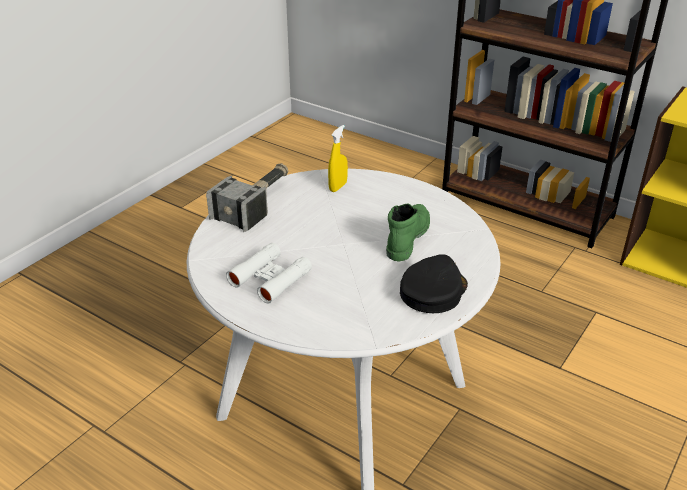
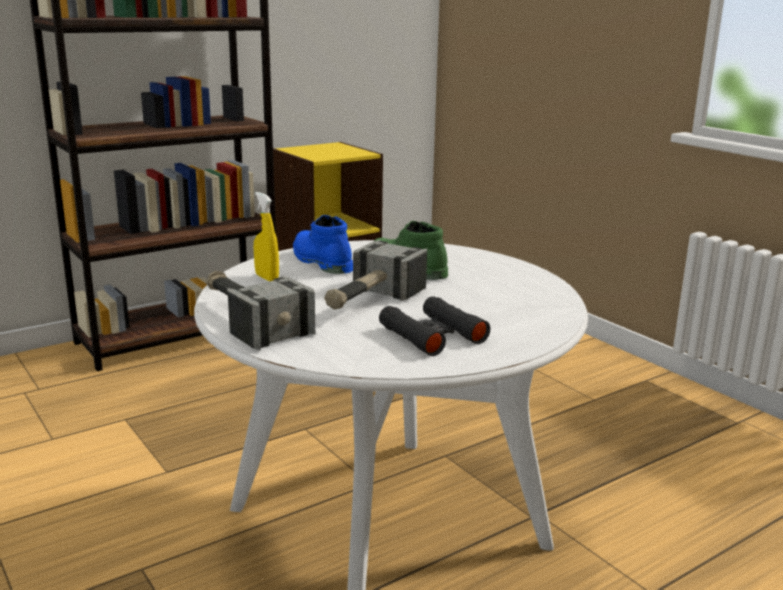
camera: 70 degrees left, 15 degrees down
(270, 278) = (432, 335): white binoculars -> black binoculars
(321, 238) = (369, 300): none -> hammer
(391, 197) = (320, 261): none -> blue boot
(432, 291) = (505, 275): black cap -> none

